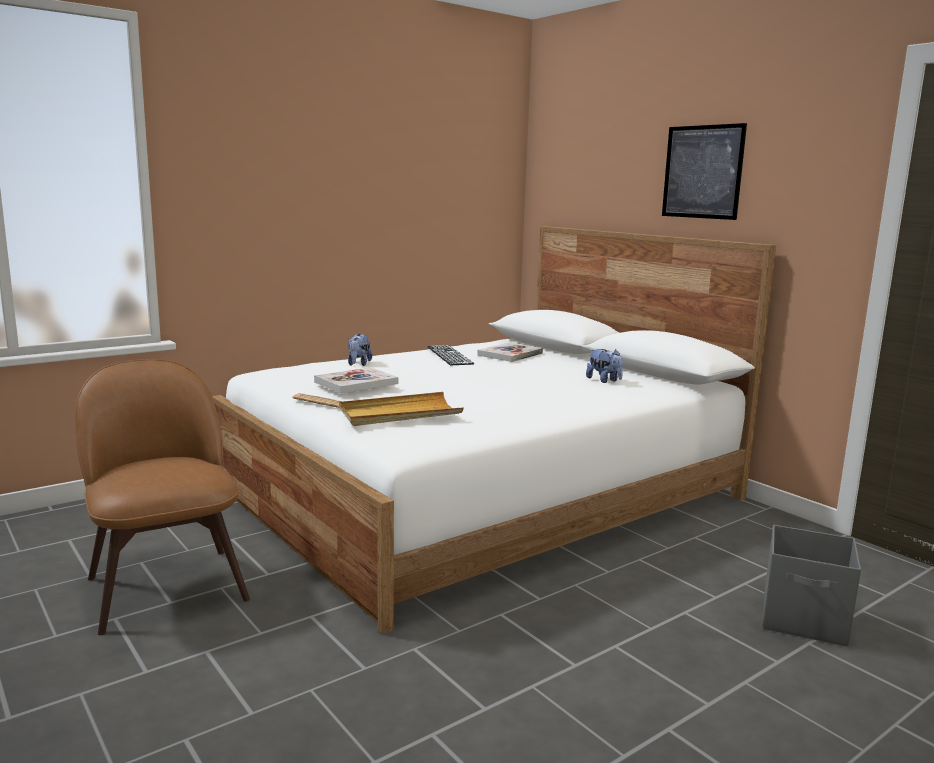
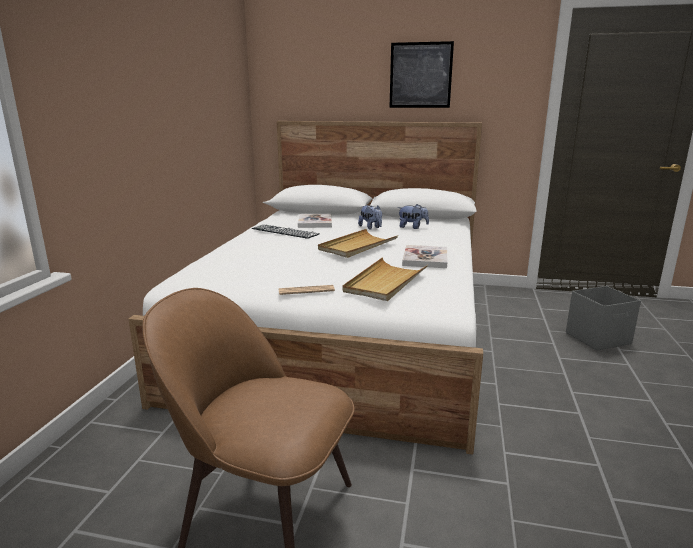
camera: 40 degrees left, 5 degrees up
(356, 383) = (295, 268): book -> book (425, 258)
(358, 364) = (241, 253): plush toy -> plush toy (371, 227)
(474, 382) = (357, 246): none -> beige tray

